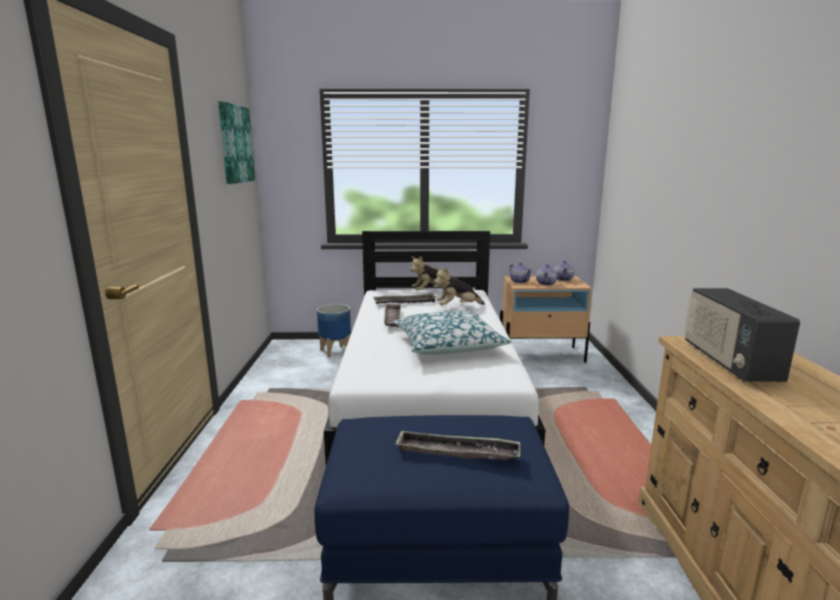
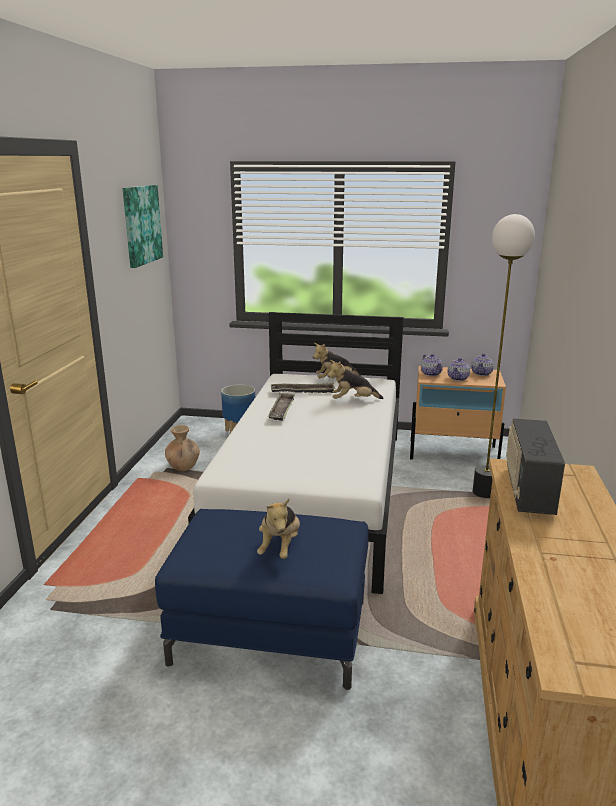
camera: 10 degrees right, 5 degrees up
(286, 386) = (183, 466): none -> brown vase
(448, 345) = (322, 444): pillow -> none
(457, 452) = (280, 547): tray -> plush toy
(586, 387) = (484, 493): none -> floor lamp

